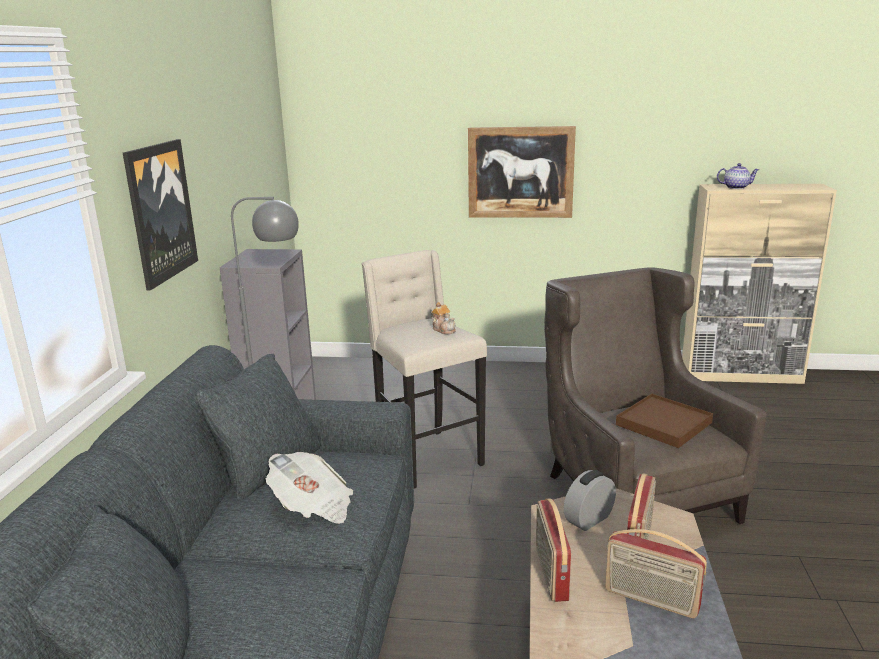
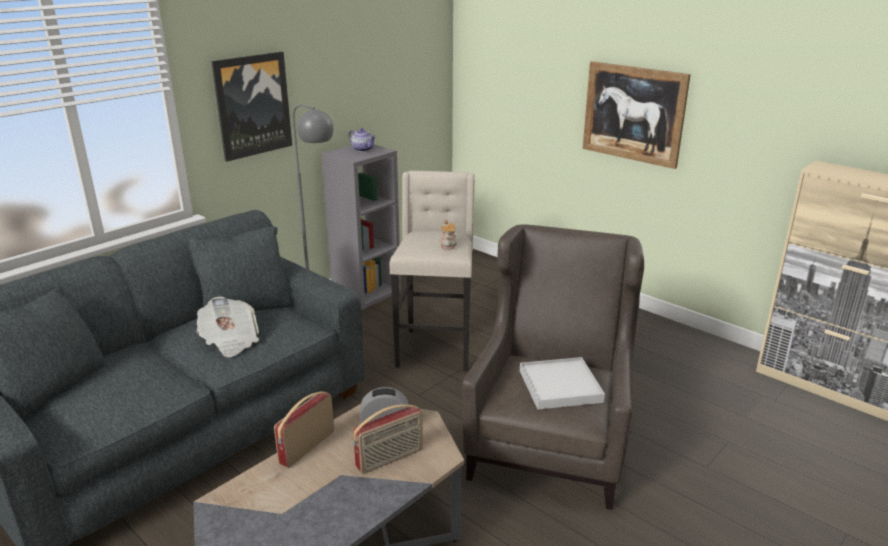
camera: 35 degrees right, 5 degrees up
(651, 600) = (335, 495): radio -> none
(663, 424) = (560, 386): brown tray -> white tray
(736, 187) = (844, 173): teapot -> teapot (363, 149)

